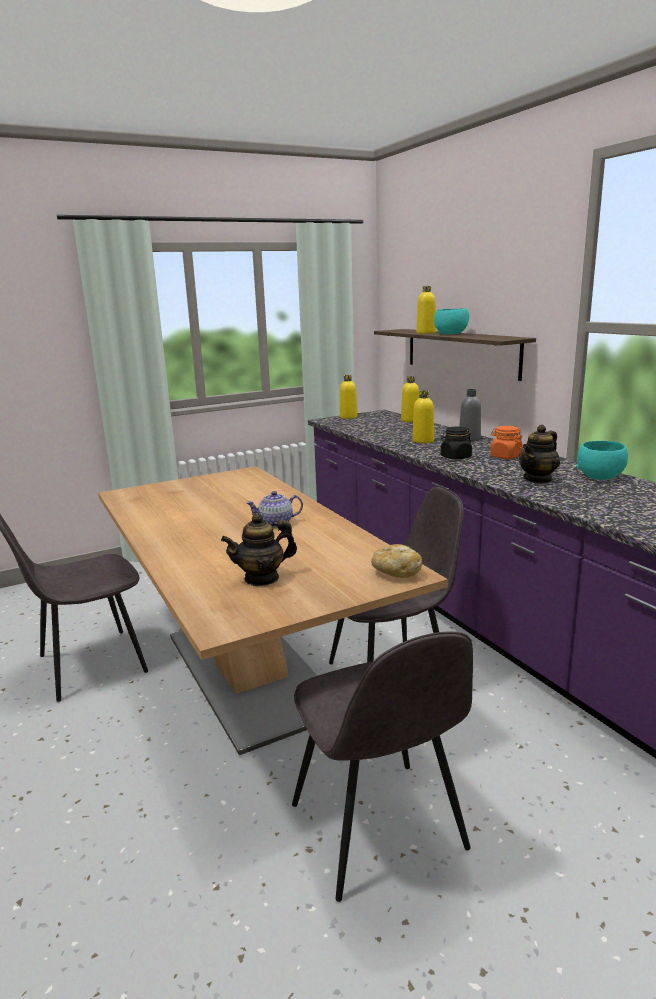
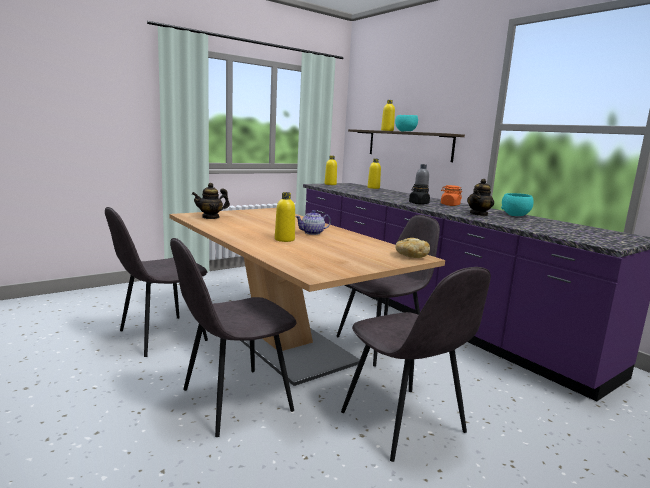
camera: 10 degrees left, 5 degrees down
(149, 780) = (233, 401): none -> grey chair
(262, 578) = (324, 255): teapot -> teapot (211, 217)
(423, 441) = (391, 196): yellow bottle -> yellow bottle (284, 239)

